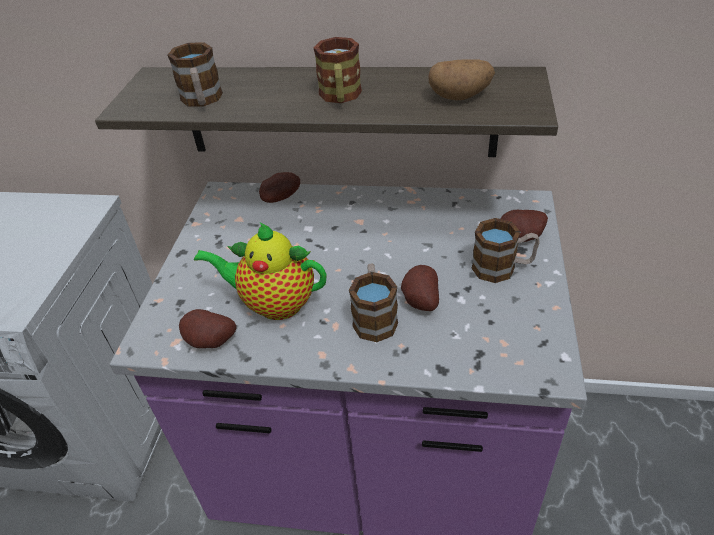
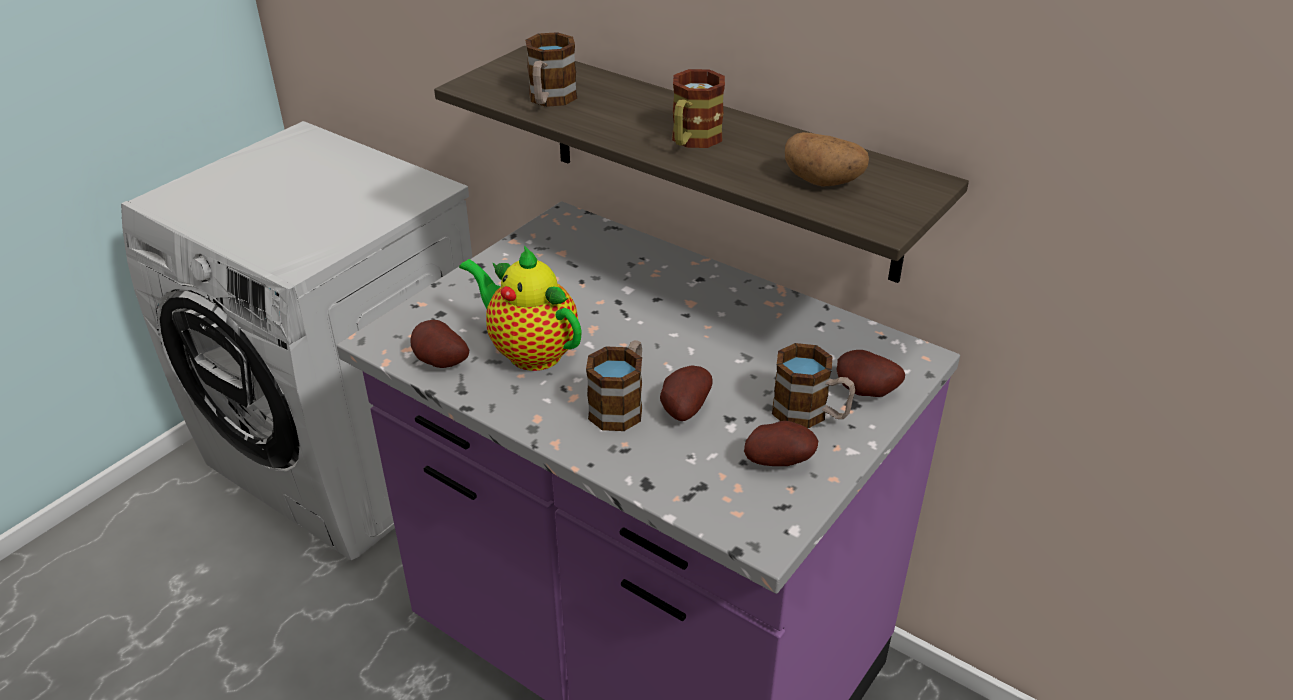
camera: 25 degrees right, 5 degrees down
(281, 198) = (624, 247): potato -> potato (778, 461)

